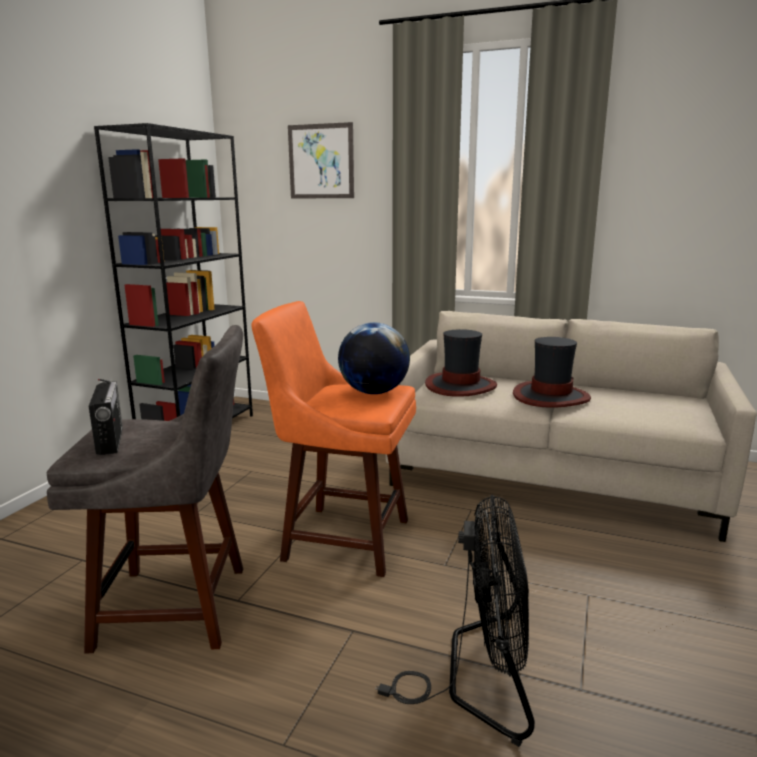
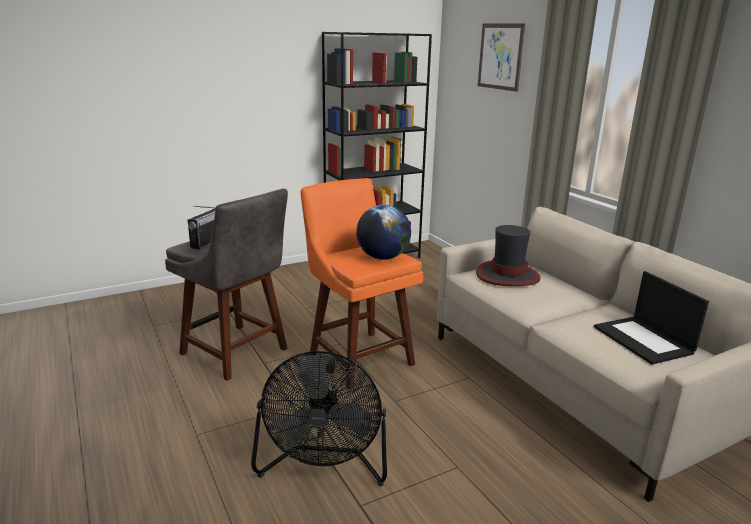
camera: 40 degrees right, 5 degrees up
(477, 673) = (319, 462): black fan -> black fan turned 45 degrees clockwise
(550, 396) = (562, 307): hat -> none
(644, 401) = (644, 340): none -> laptop

